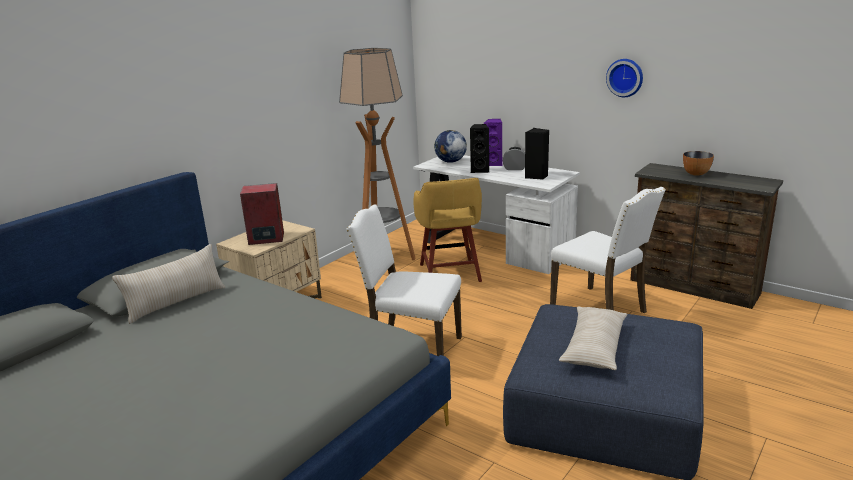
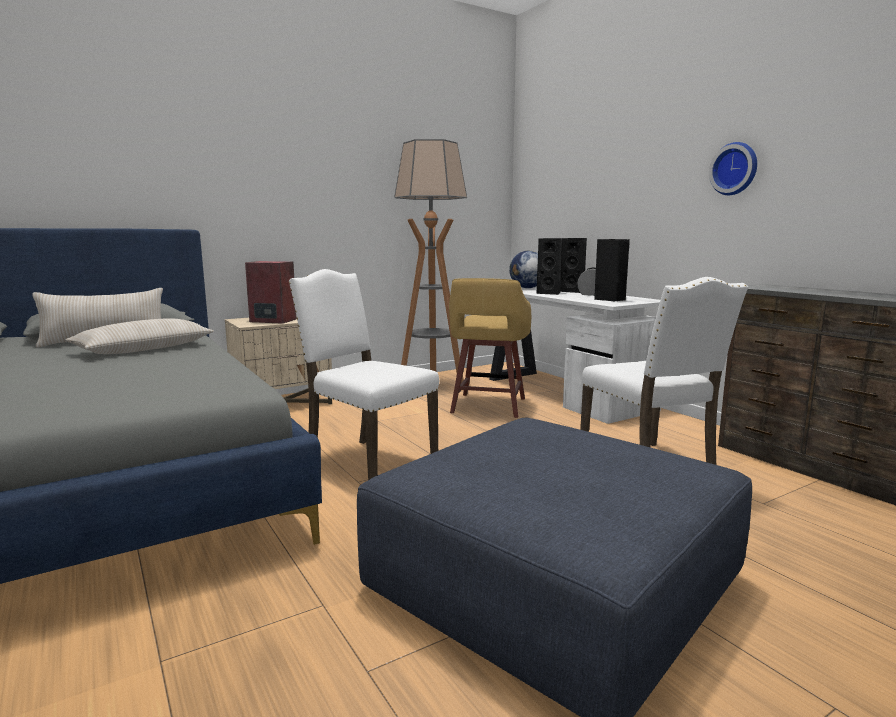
camera: 20 degrees right, 10 degrees down
(494, 163) = (573, 291): purple speaker -> black speaker
(594, 347) = (532, 463): beige pillow -> beige pillow (144, 349)
(696, 174) = (823, 290): bowl -> none

